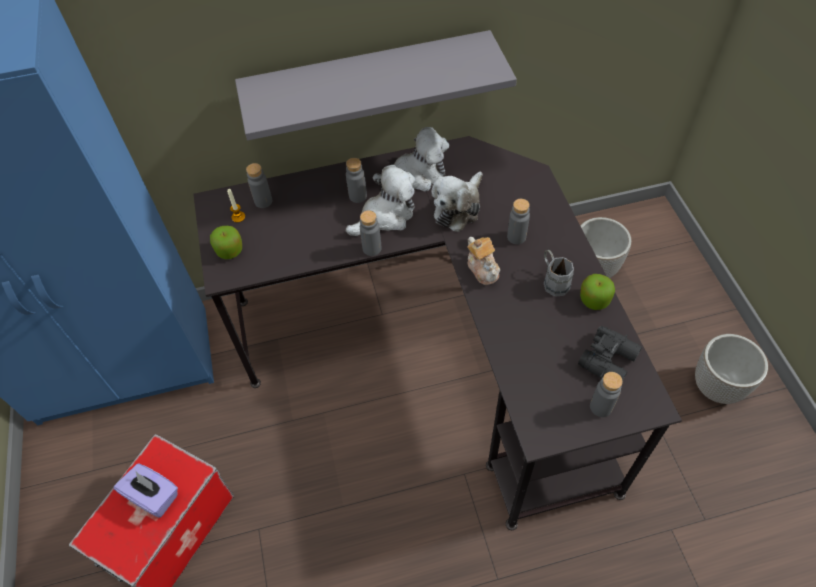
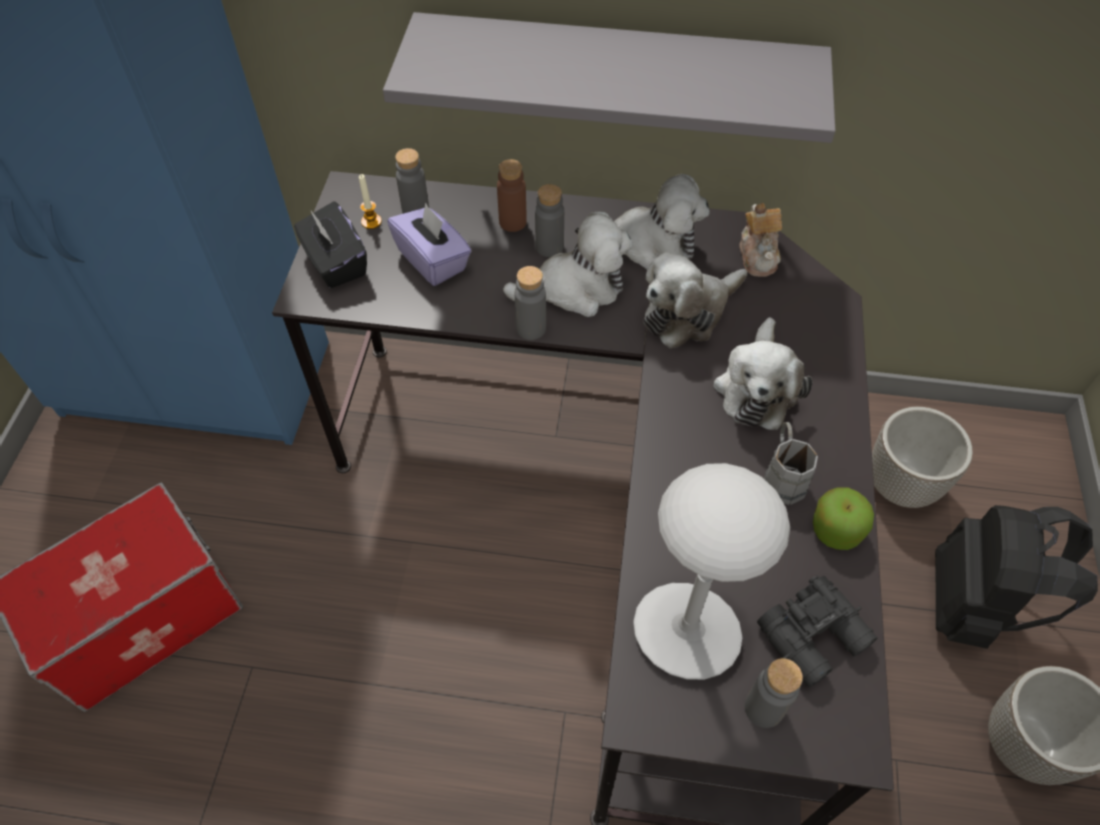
camera: 20 degrees right, 0 degrees up
(154, 496) = (117, 565): purple tissue box -> purple tissue box (433, 261)
(229, 250) = (335, 263): apple -> black tissue box
(327, 188) = (512, 222): none -> brown bottle
(483, 268) = (681, 416): teapot -> teapot (758, 255)
(516, 237) = (756, 387): grey bottle -> plush toy
(543, 384) = (686, 633): none -> grey table lamp
(661, 322) = (973, 606): none -> black backpack

